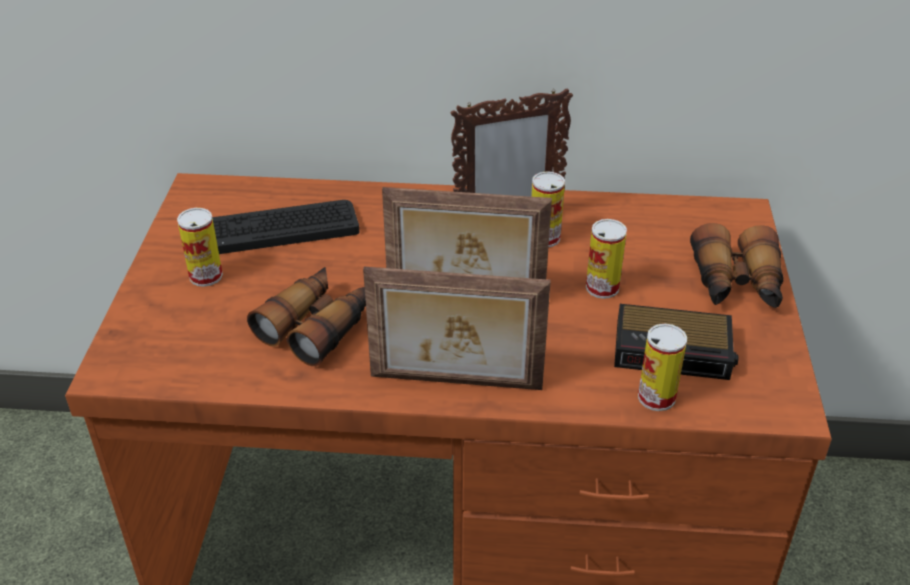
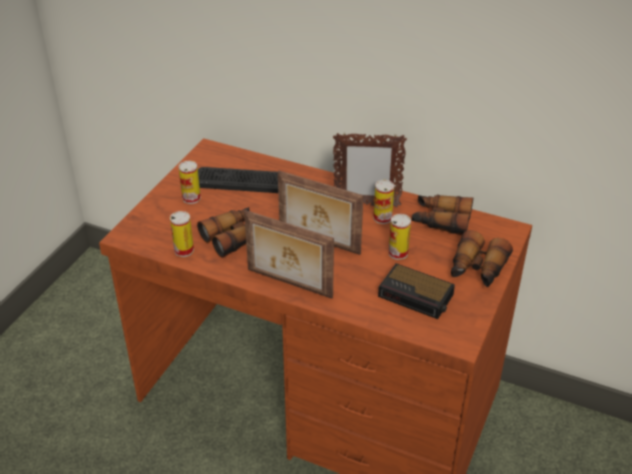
camera: 20 degrees right, 0 degrees up
(635, 222) = (441, 221): none -> binoculars
(656, 397) = (391, 317): can -> can (184, 250)

